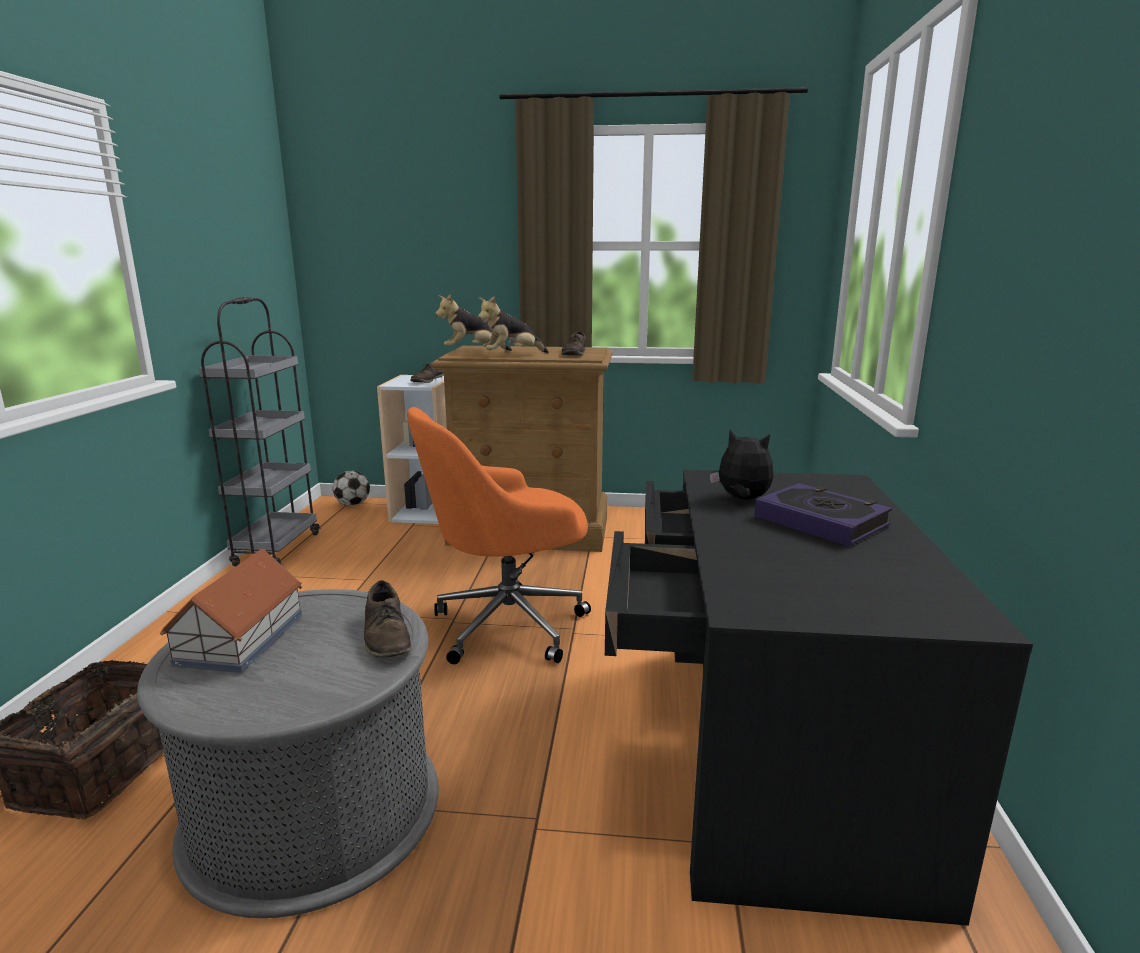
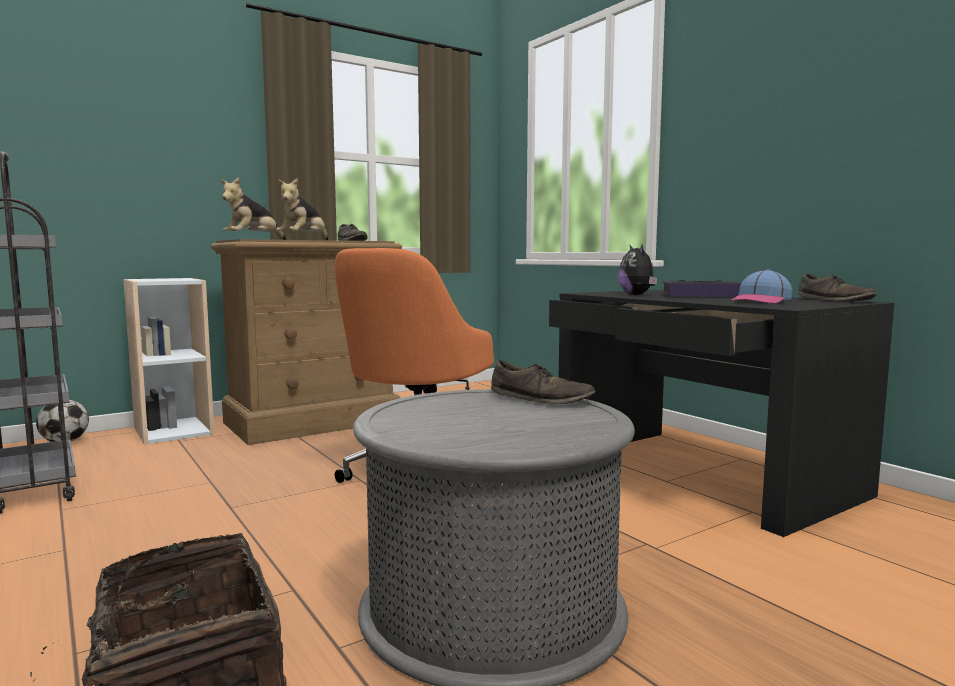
camera: 40 degrees left, 10 degrees down
(239, 639) = (434, 422): toy house -> none
(427, 380) = (176, 279): brown shoe -> brown shoe (834, 300)
(742, 499) = (637, 295): plush toy -> plush toy turned 90 degrees counterclockwise
(808, 571) = (761, 301): none -> cap

